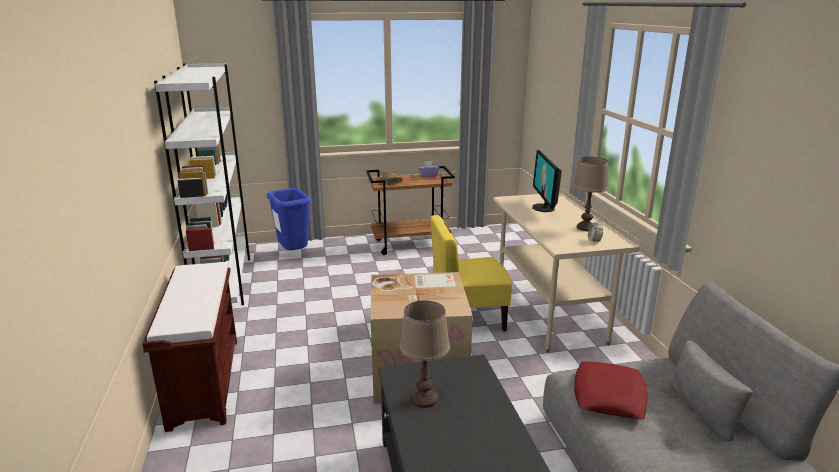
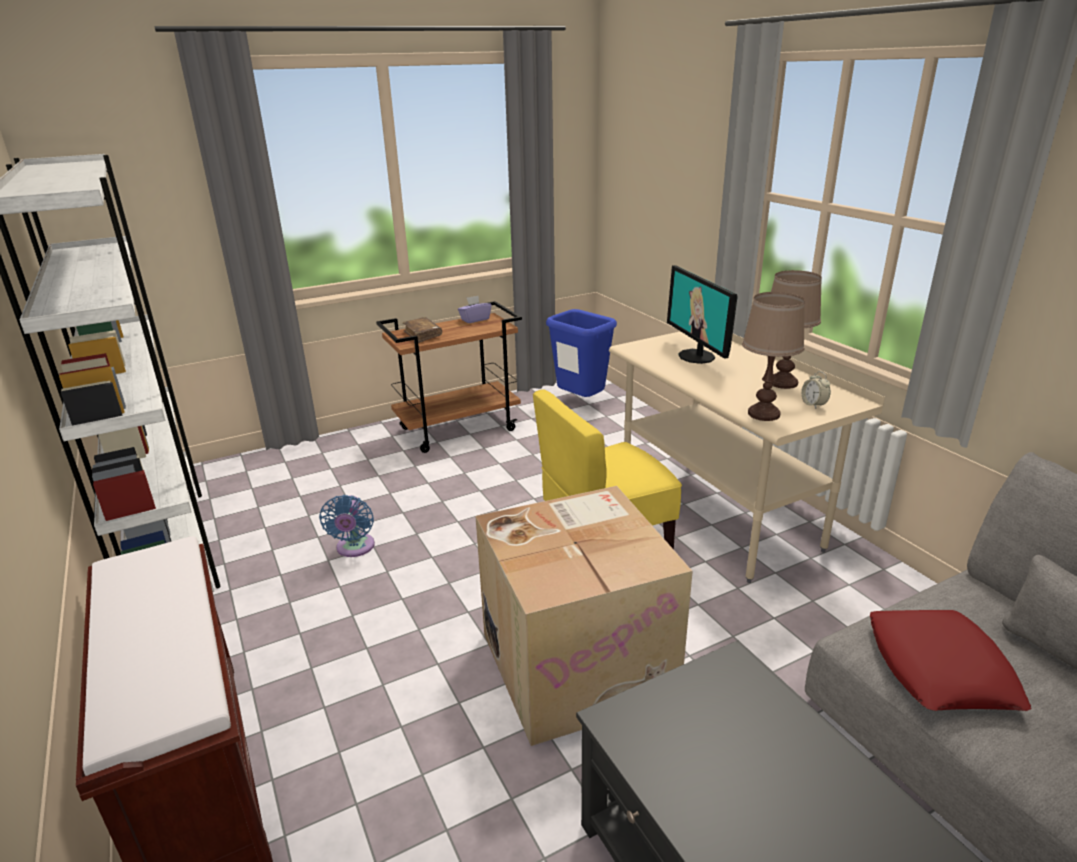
camera: 15 degrees left, 5 degrees up
(293, 254) = (275, 474): blue trash can -> blue trash can (580, 402)
(321, 298) = (354, 548): none -> blue fan
(424, 399) = (699, 771): brown table lamp -> brown table lamp (763, 414)

